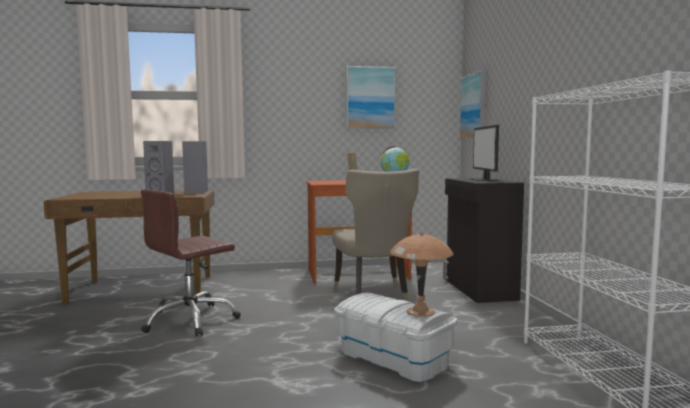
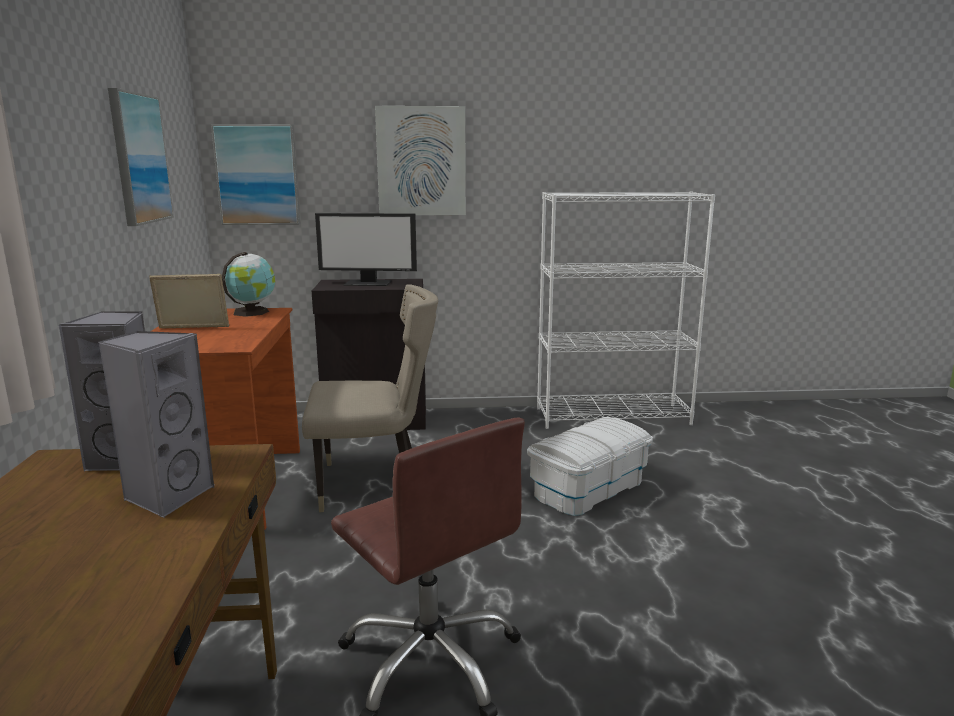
camera: 85 degrees left, 10 degrees up
(421, 311) = (614, 425): brown table lamp -> none
(531, 83) = (421, 161): none -> picture

